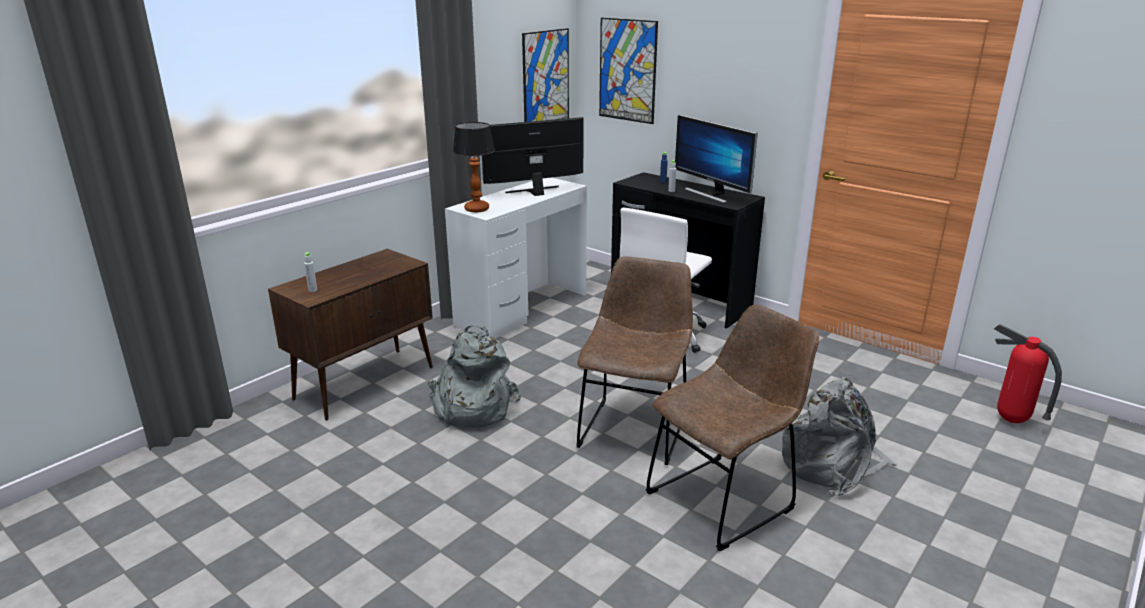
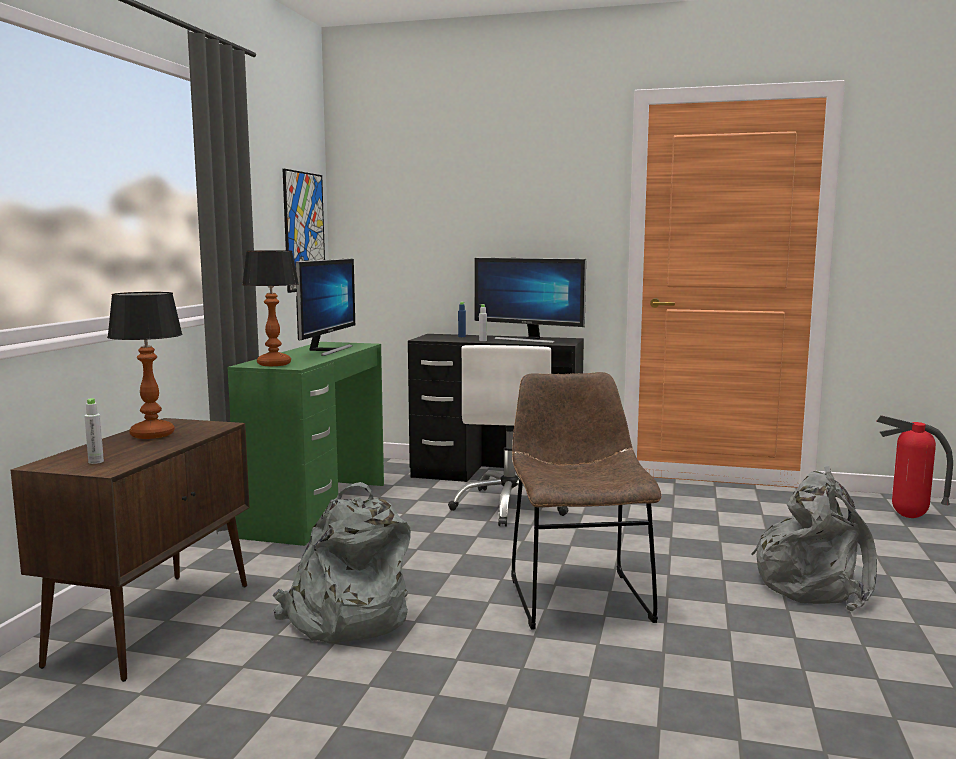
camera: 25 degrees left, 15 degrees down
(364, 267) = (152, 435): none -> table lamp
(522, 309) = (316, 509): white desk -> green desk
(535, 192) = (327, 350): monitor -> monitor turned 150 degrees clockwise
(627, 70) = (399, 219): picture -> none
(725, 498) = (753, 640): brown chair -> none

